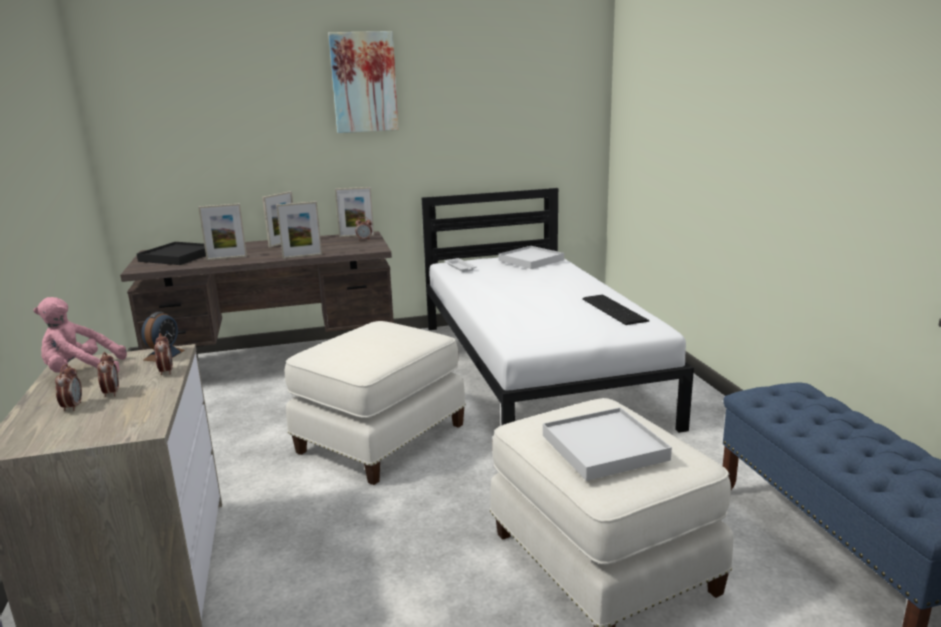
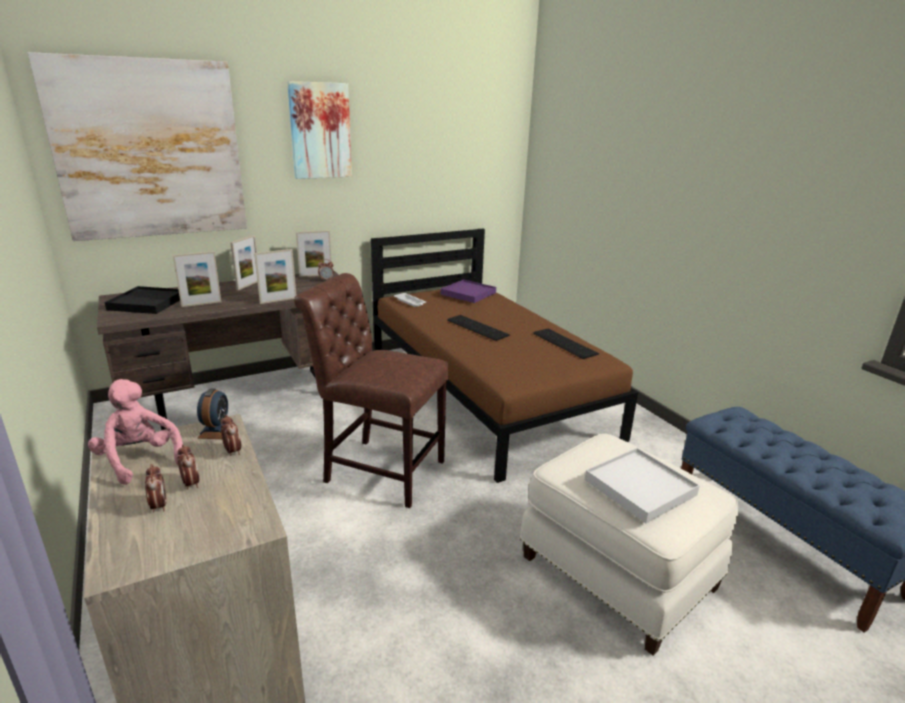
camera: 15 degrees left, 5 degrees up
(82, 373) = (139, 460): pink plush toy -> pink plush toy turned 75 degrees clockwise
(192, 106) = (150, 150): none -> picture
(380, 437) = (379, 469): white ottoman -> brown chair
(520, 291) = (478, 327): none -> keyboard
(531, 260) = (468, 293): white tray -> purple tray
(536, 370) = (485, 392): white bed -> brown bed

